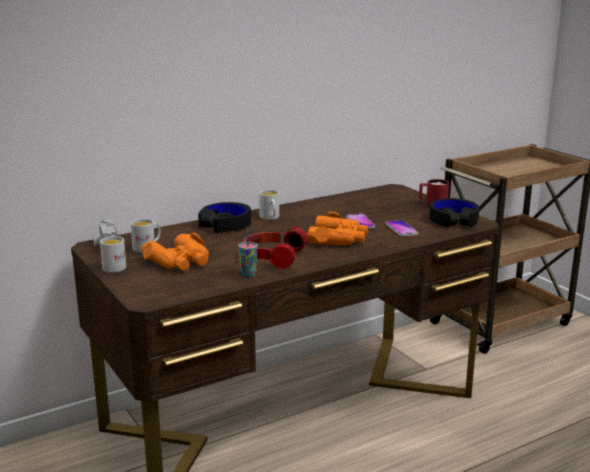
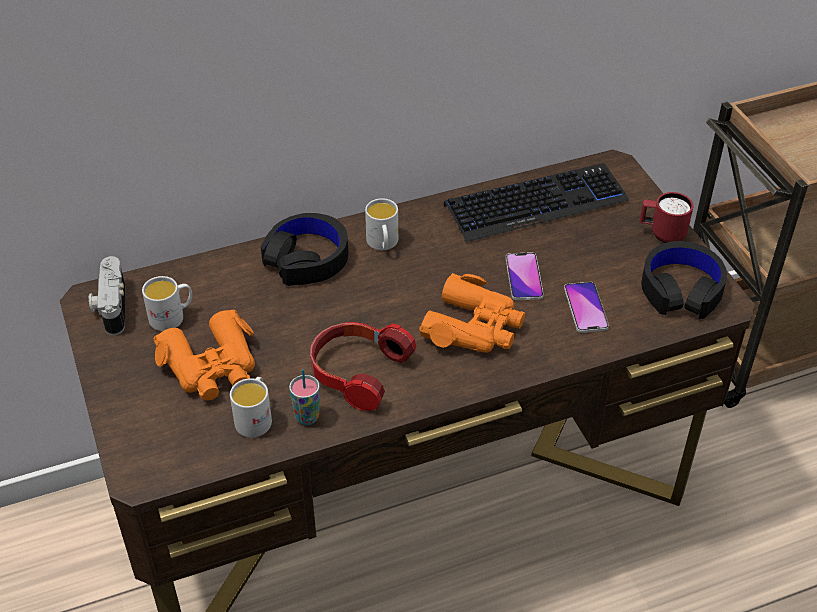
camera: 10 degrees right, 25 degrees up
(115, 266) = (114, 368): white mug -> white mug (255, 418)
(355, 201) = (536, 204): none -> keyboard

